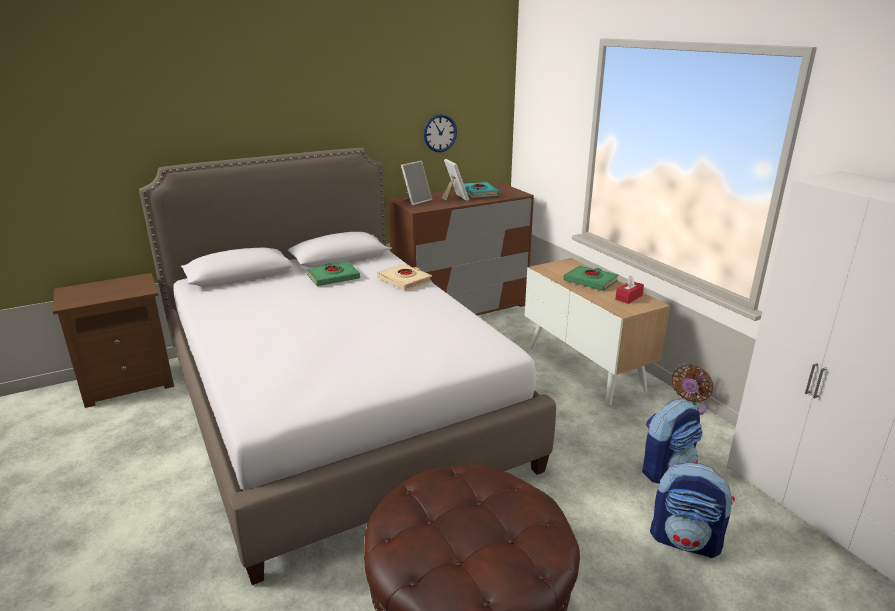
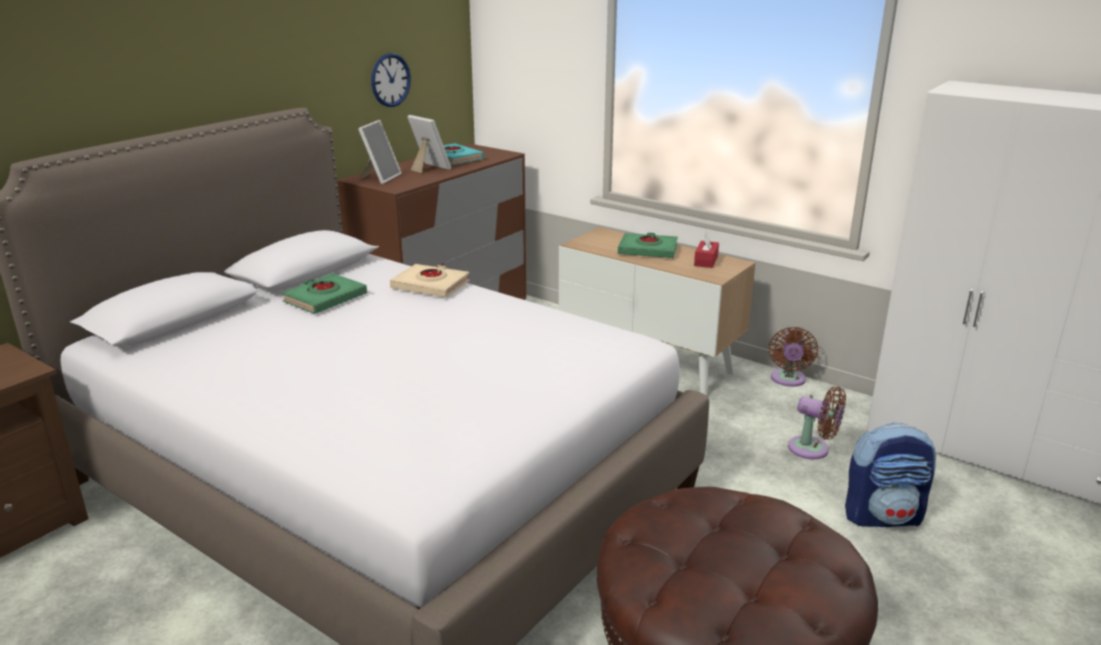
camera: 25 degrees left, 0 degrees up
(666, 469) = (813, 449): backpack -> brown fan

